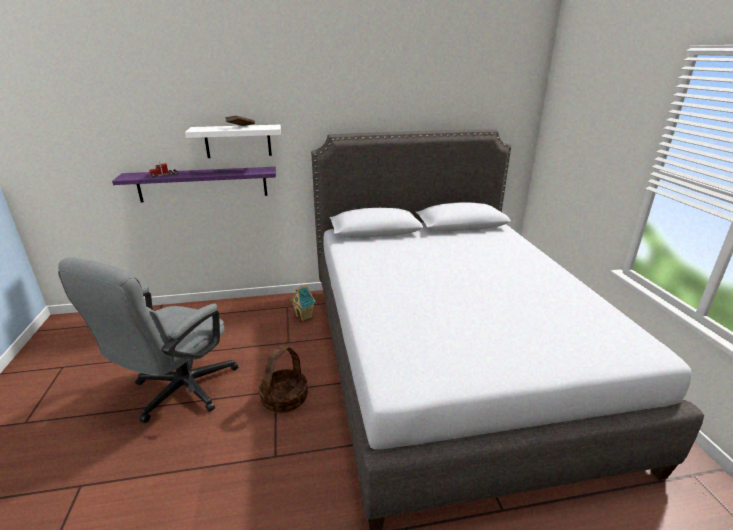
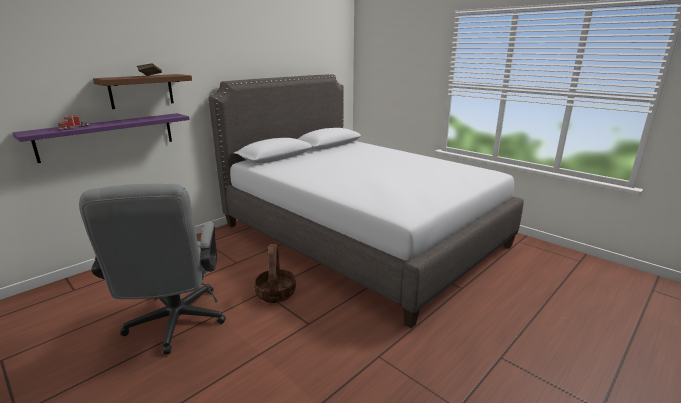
camera: 35 degrees left, 5 degrees down
(238, 141) = (141, 91): white shelf -> brown shelf
(304, 316) = (230, 244): toy house -> none

